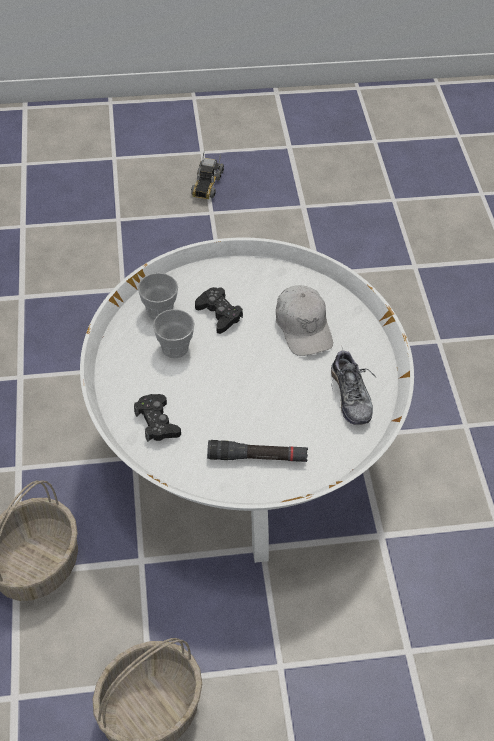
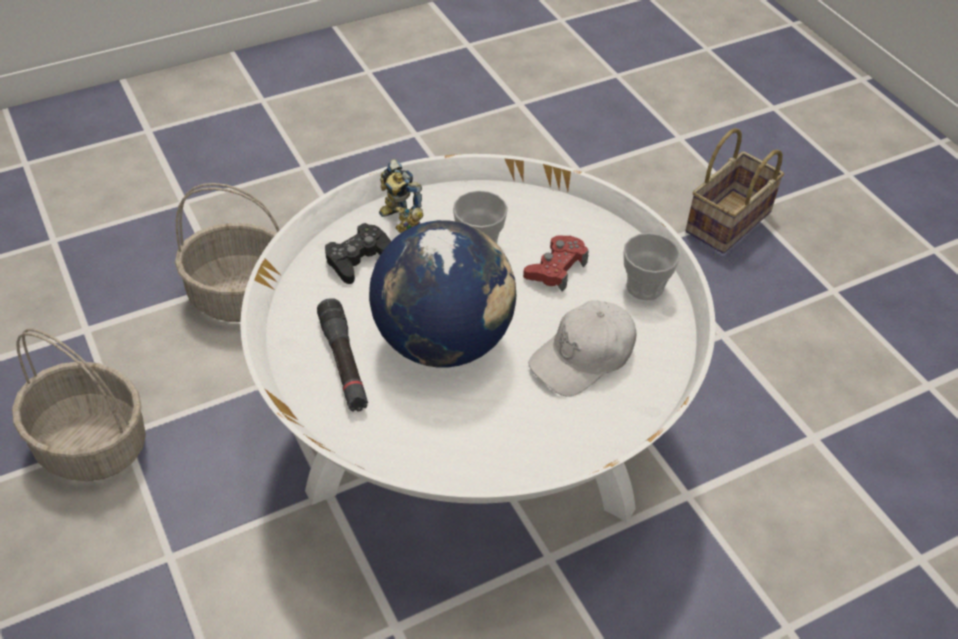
camera: 70 degrees right, 5 degrees down
(125, 237) = (728, 224): none -> basket
(127, 388) = (397, 221): none -> toy robot
(159, 310) = (529, 215): cup -> cup (644, 287)
(206, 184) = (879, 271): toy truck -> none
(219, 314) = (556, 268): black game controller -> red game controller
(260, 395) = (443, 342): none -> globe
(350, 395) = (488, 437): shoe -> none

